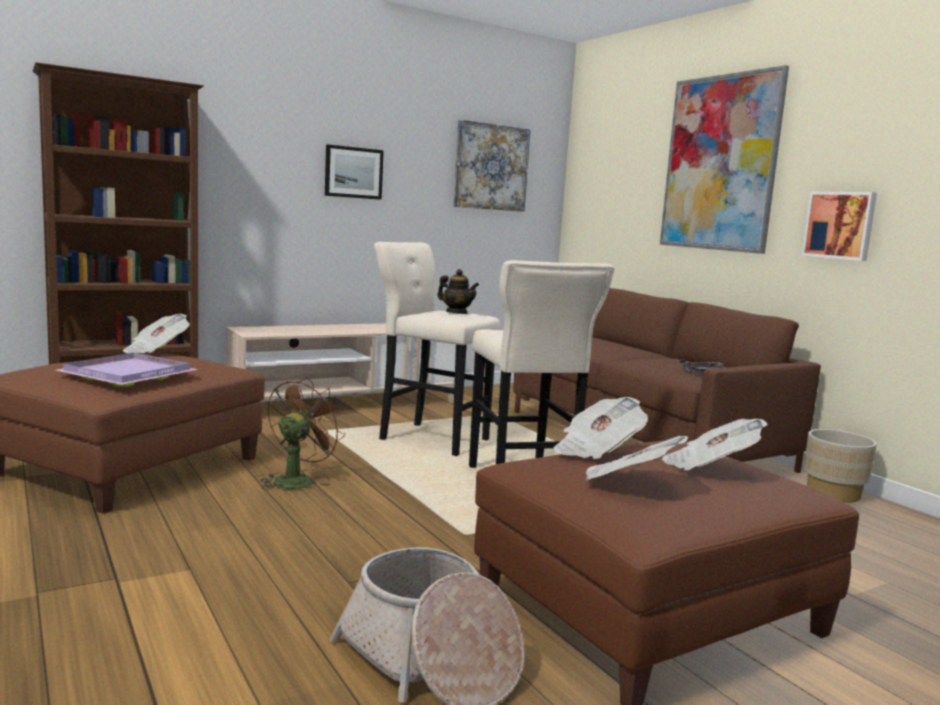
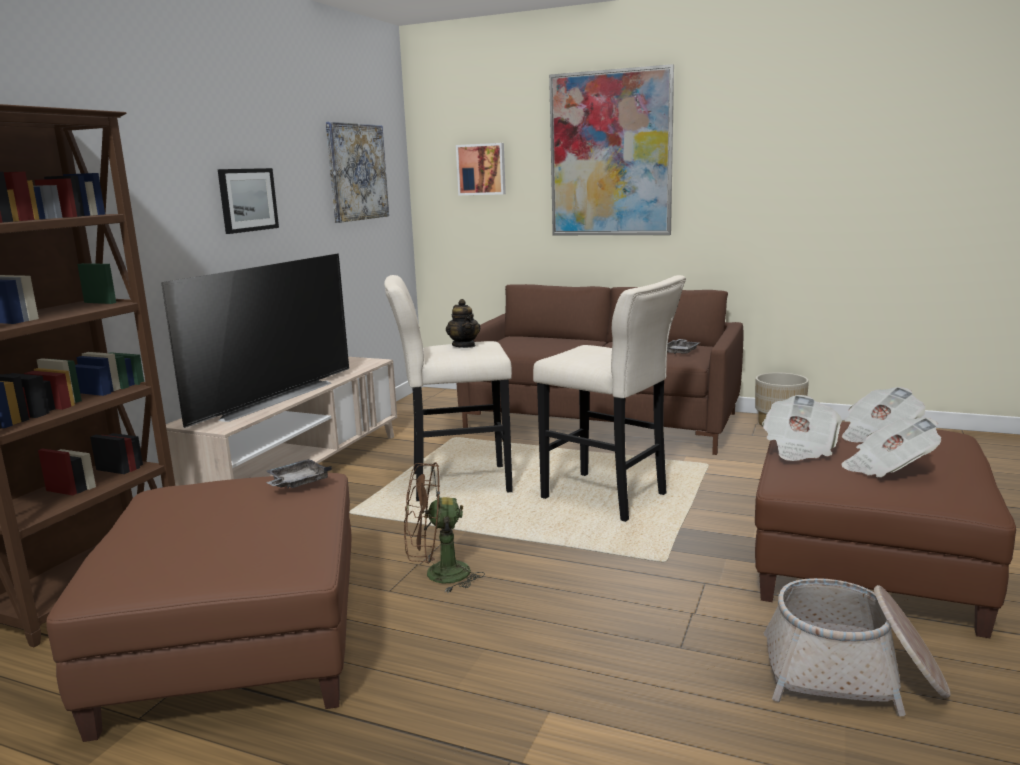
camera: 35 degrees left, 5 degrees up
(128, 373) = (252, 527): purple tray -> none
(156, 350) = (178, 485): newspaper -> none
(210, 365) = (297, 483): none -> grey tray
(297, 480) = (438, 575): brown fan -> brown fan turned 90 degrees counterclockwise
(320, 330) = (270, 399): none -> television
(456, 313) = (464, 345): teapot -> teapot turned 75 degrees clockwise
(840, 225) = (742, 205): picture -> picture (481, 169)

